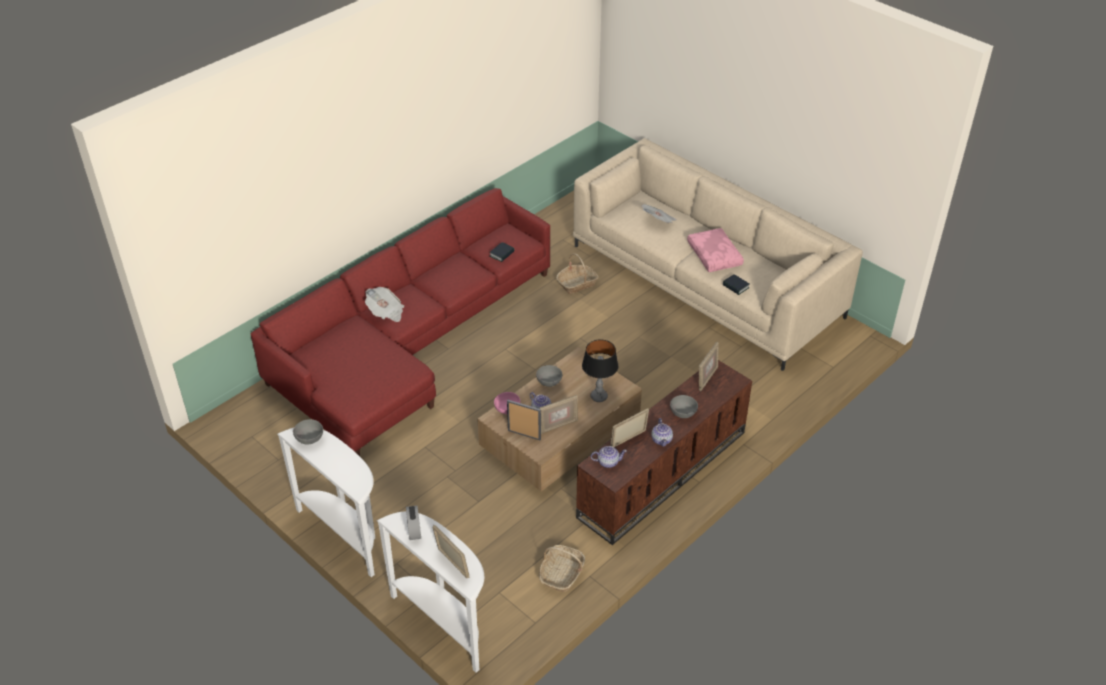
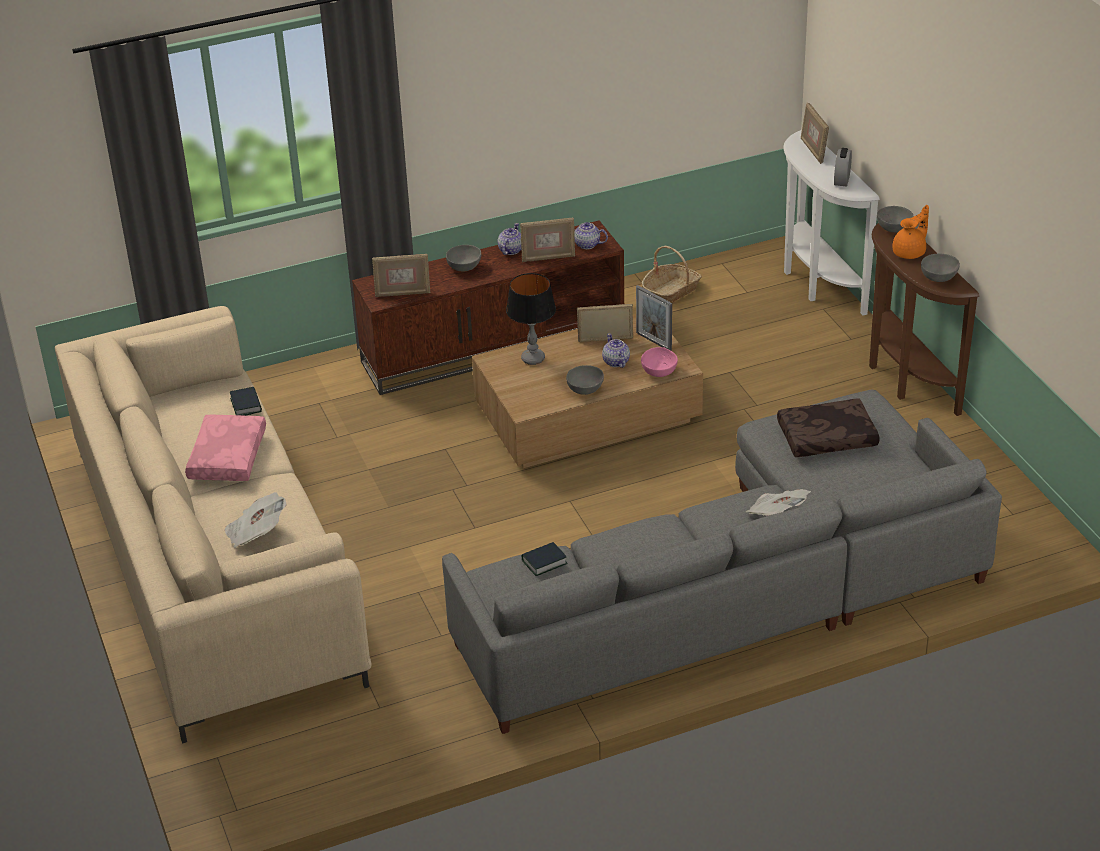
camera: 155 degrees left, 5 degrees down
(336, 459) = (910, 252): none -> orange teapot
(345, 534) = (904, 378): white console table -> brown console table
(356, 482) = (893, 228): none -> grey bowl
(371, 369) = (826, 438): none -> brown pillow
(407, 343) = (741, 589): red sofa -> grey sofa
(577, 284) = (416, 614): basket -> none
(707, 378) = (402, 293): picture frame -> picture frame turned 150 degrees counterclockwise

